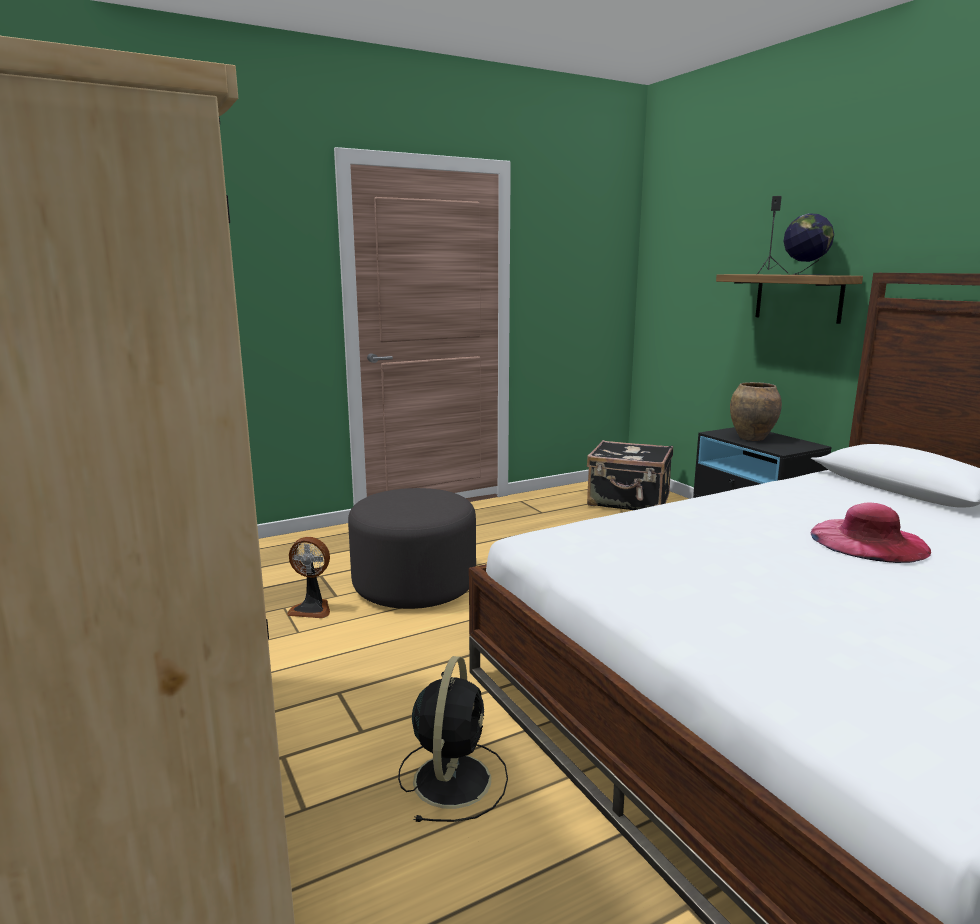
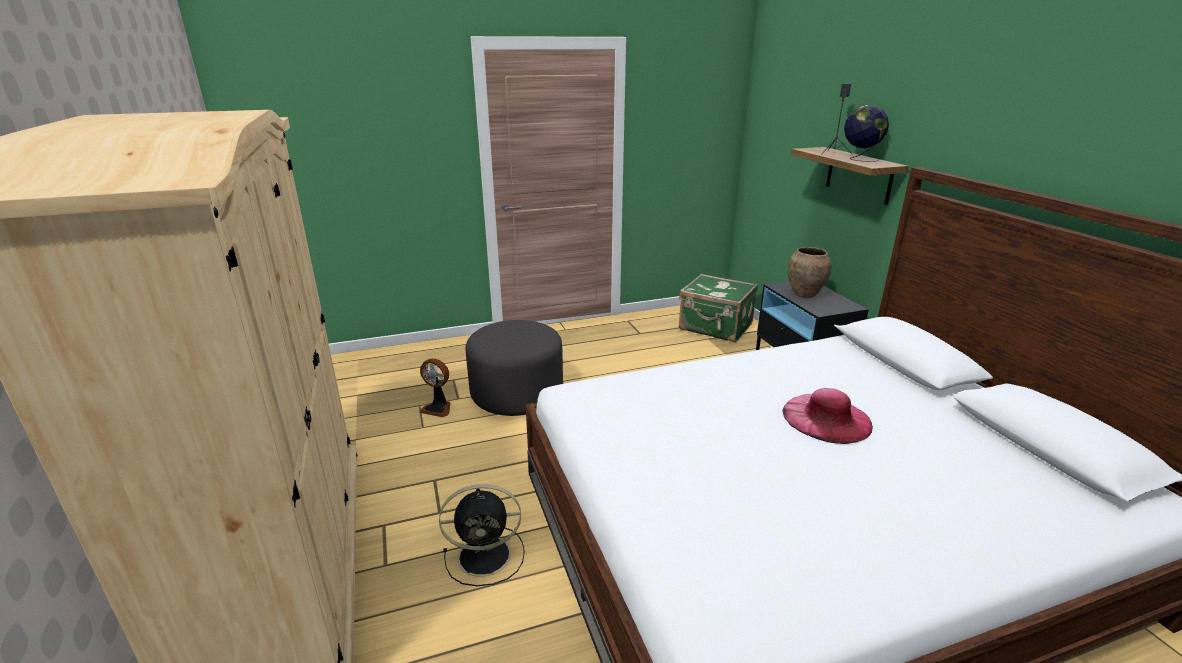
camera: 10 degrees right, 10 degrees up
(453, 778) = (487, 555): black fan -> black fan turned 60 degrees clockwise
(629, 501) = (715, 327): black suitcase -> green suitcase

